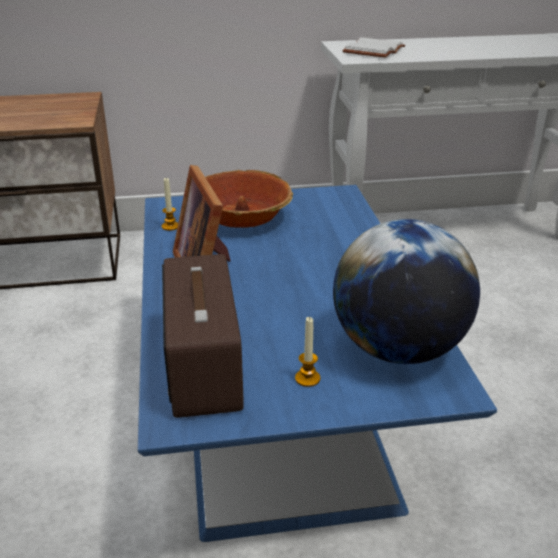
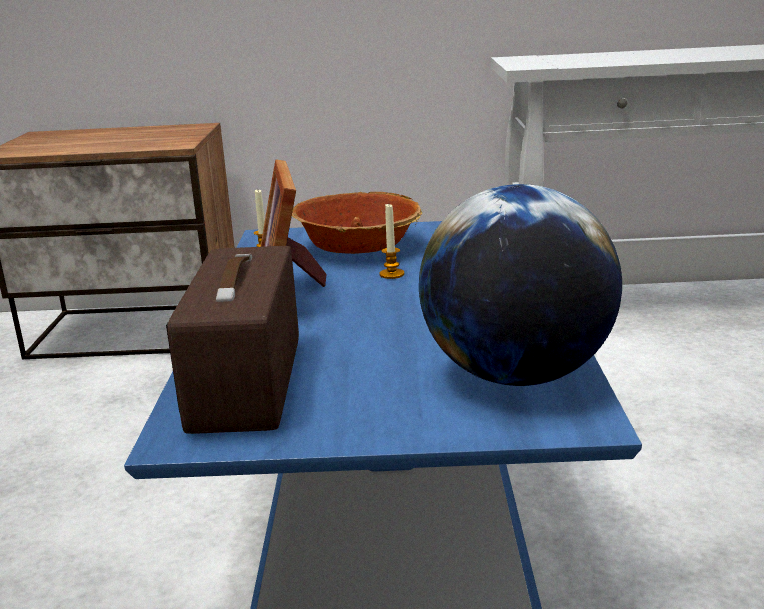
camera: 10 degrees right, 10 degrees down
(307, 378) = (379, 401): candle -> candle (391, 274)
(375, 51) = (555, 61): white book -> none

